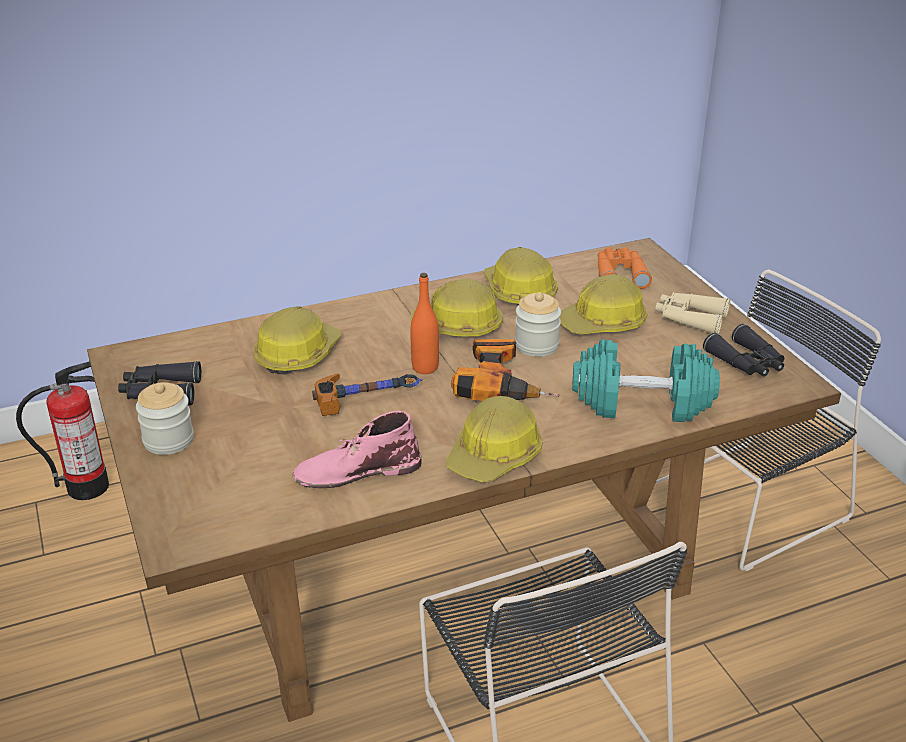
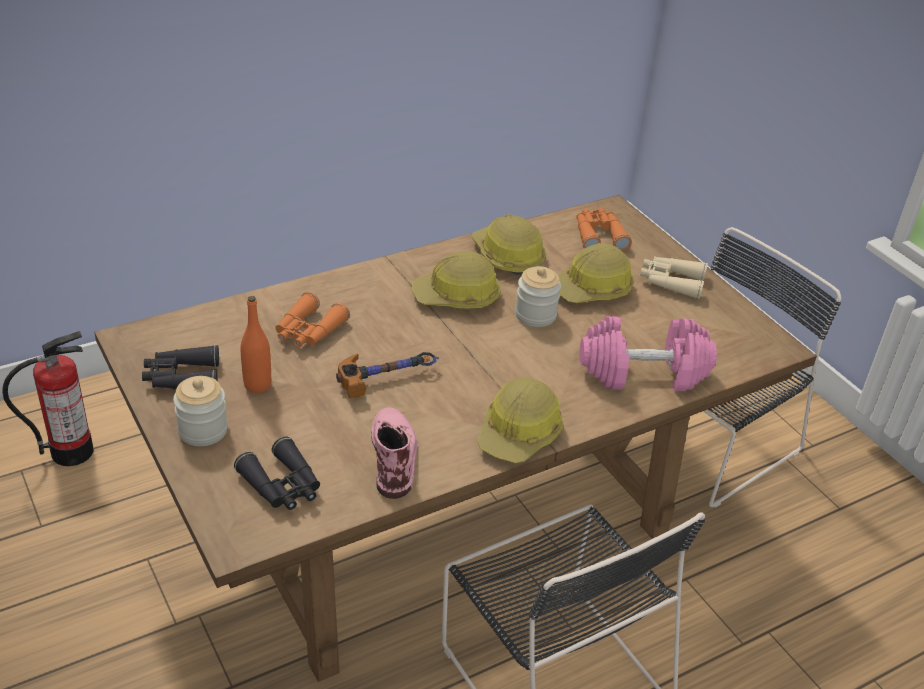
camera: 10 degrees left, 5 degrees up
(297, 354) = (308, 331): hard hat -> orange binoculars
(356, 471) = (393, 455): pink boot -> pink boot turned 105 degrees clockwise
(425, 367) = (435, 342): orange bottle -> orange bottle (257, 385)
(502, 383) = (511, 356): power drill -> none
(641, 403) = (643, 373): turquoise dumbbell -> pink dumbbell
(747, 363) = (729, 327): black binoculars -> black binoculars (282, 486)

